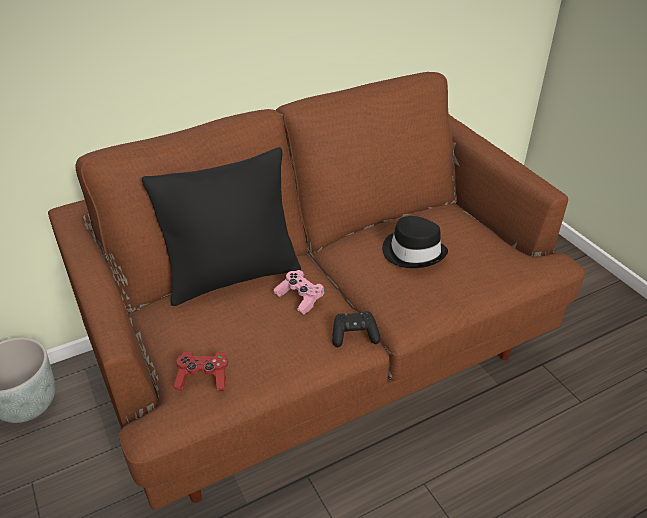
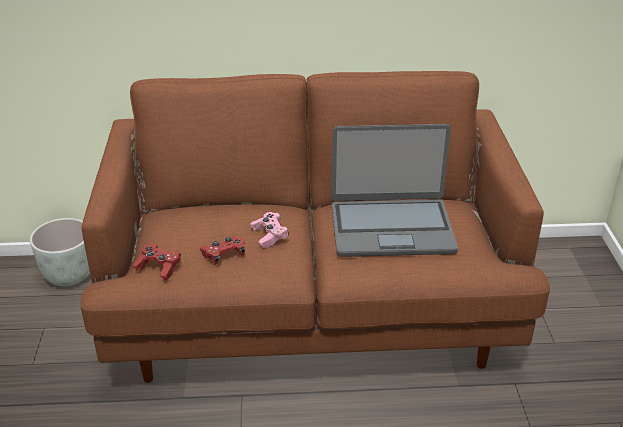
camera: 25 degrees right, 5 degrees down
(233, 276) = (230, 207): black pillow -> none
(267, 337) = (223, 255): none -> red game controller
(354, 335) = (291, 274): black game controller -> none
(413, 252) = (391, 228): black hat -> laptop

